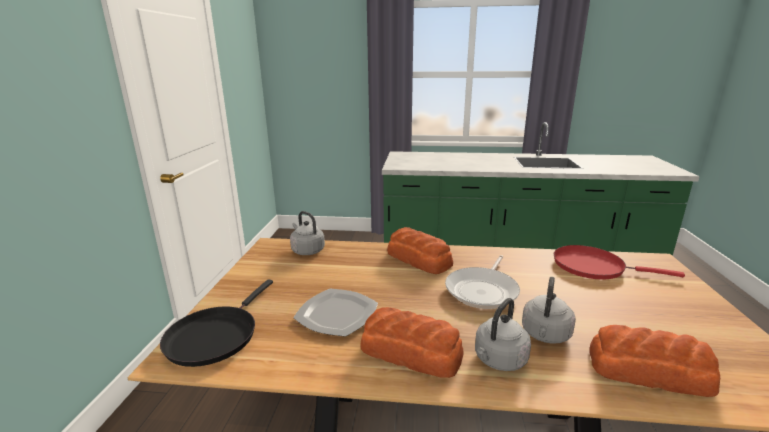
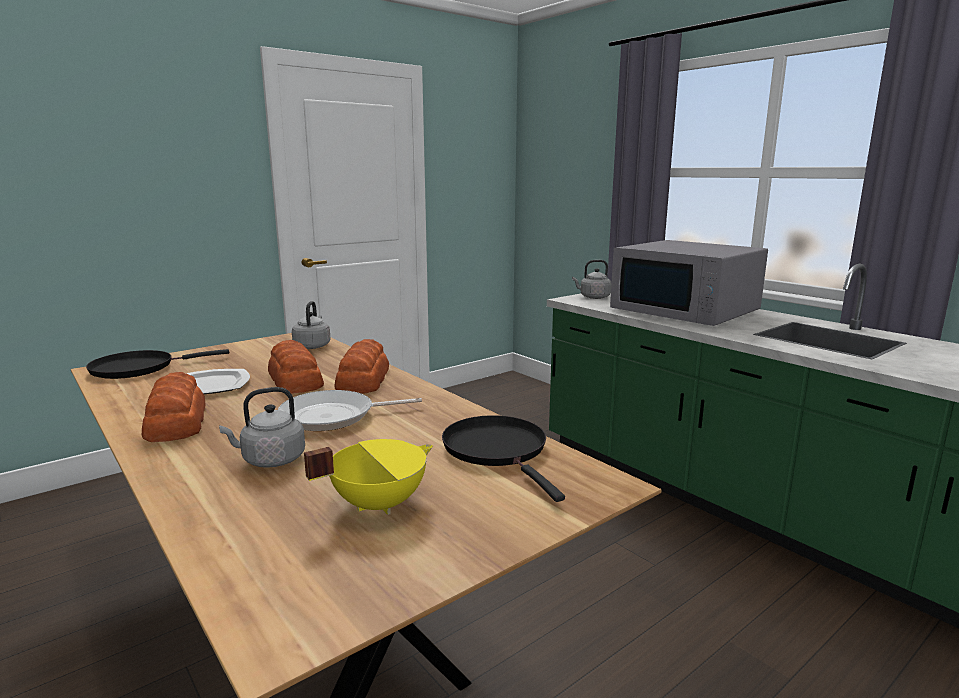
camera: 45 degrees right, 5 degrees down
(463, 161) = (685, 311): none -> grey microwave
(498, 360) = (197, 452): grey kettle -> grey kettle (593, 297)
(593, 267) = (498, 450): red frying pan -> black frying pan
(647, 321) = (378, 503): none -> yellow cooking pot
(650, 372) = (249, 521): bread -> bread (294, 380)

